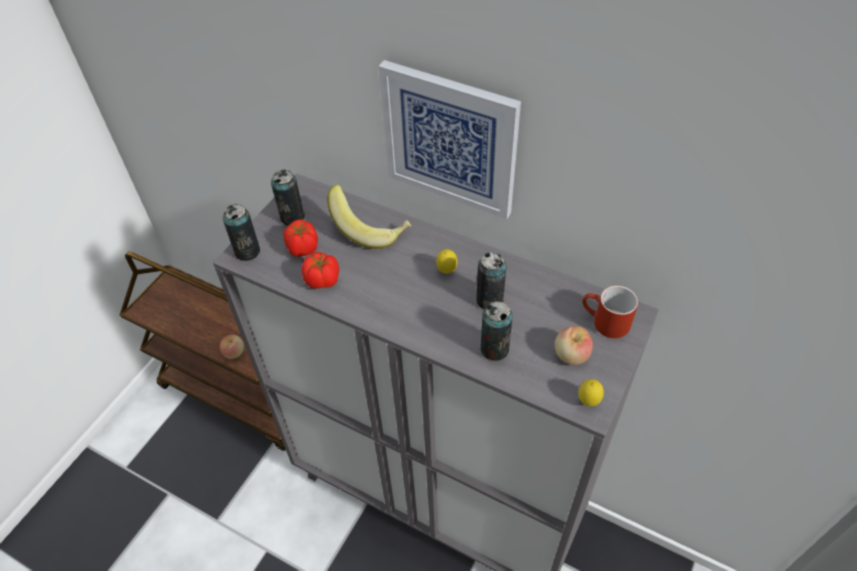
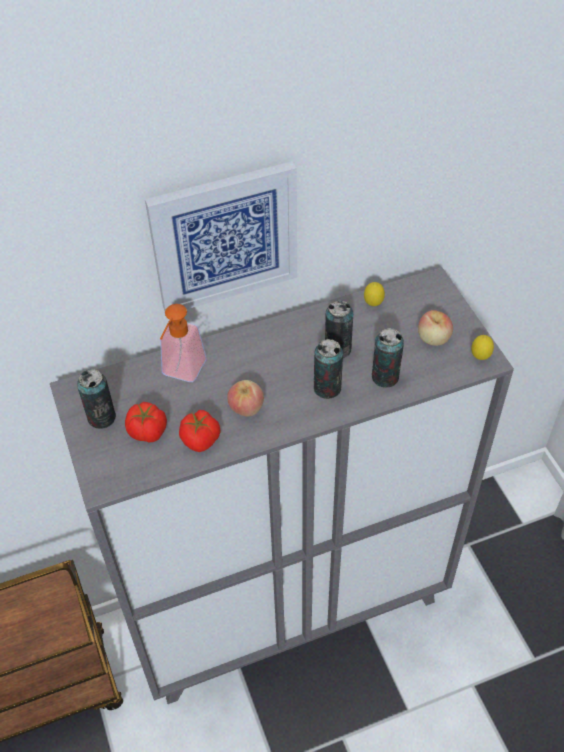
camera: 50 degrees left, 0 degrees up
(234, 352) = (36, 639): apple -> apple (246, 408)
(247, 251) = (104, 474): can -> can (327, 388)
(370, 229) = (181, 373): banana -> soap dispenser
(446, 271) = (281, 355): lemon -> lemon (373, 304)
(604, 322) = (424, 302): red mug -> none

